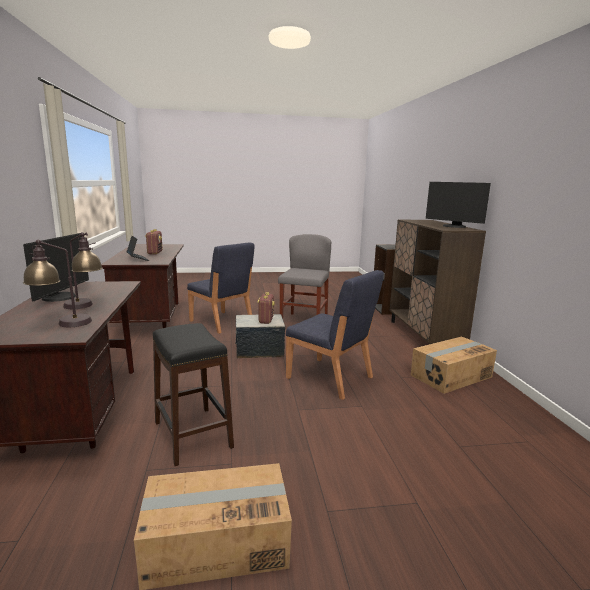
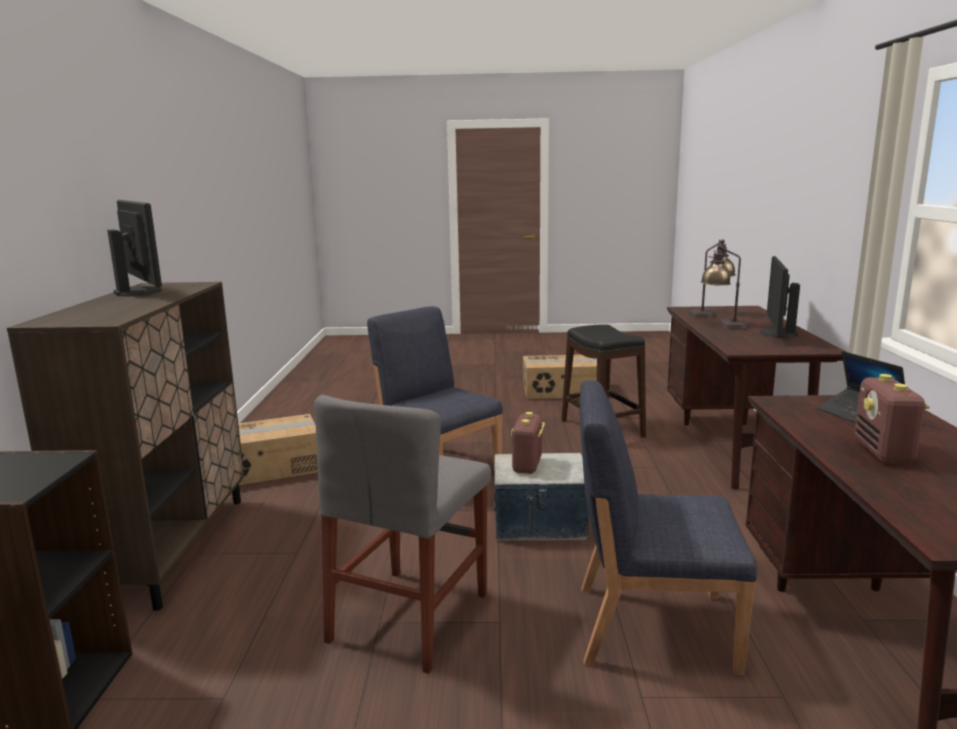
camera: 170 degrees left, 0 degrees up
(221, 322) = (651, 626): blue chair -> blue chair turned 45 degrees counterclockwise

